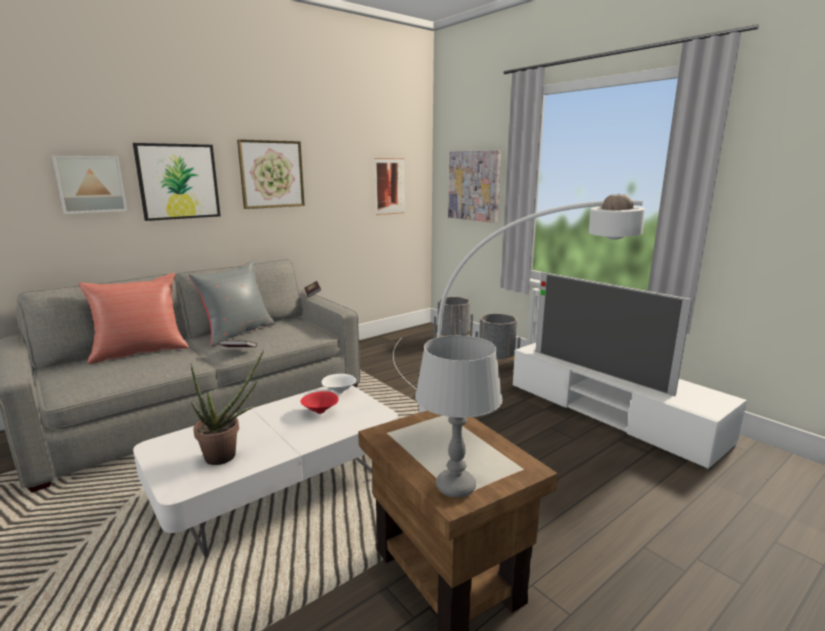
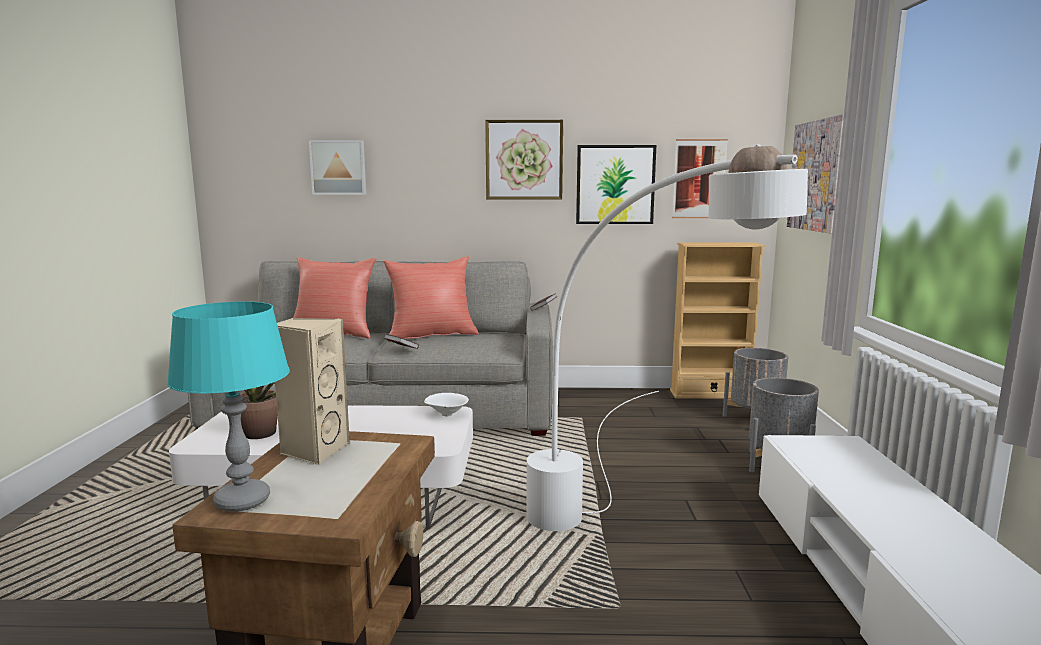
camera: 40 degrees right, 5 degrees down
(178, 181) = (418, 166): picture -> picture (615, 185)
(237, 333) = (431, 335): grey pillow -> red pillow
(321, 412) = (396, 426): red bowl -> none
(409, 332) = (710, 394): none -> beige bookcase
(412, 439) = (314, 450): none -> beige speaker
(456, 487) = (242, 501): grey table lamp -> turquoise table lamp
(598, 371) = (857, 502): television -> none

